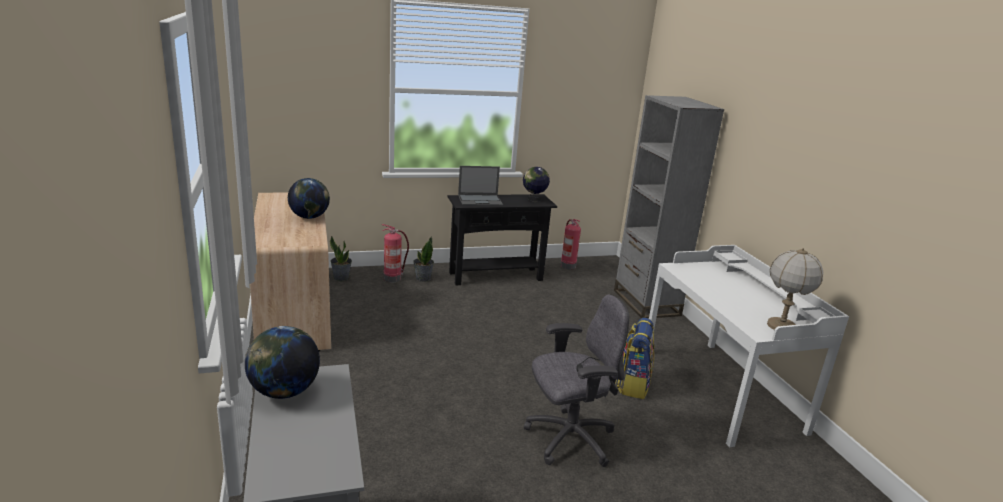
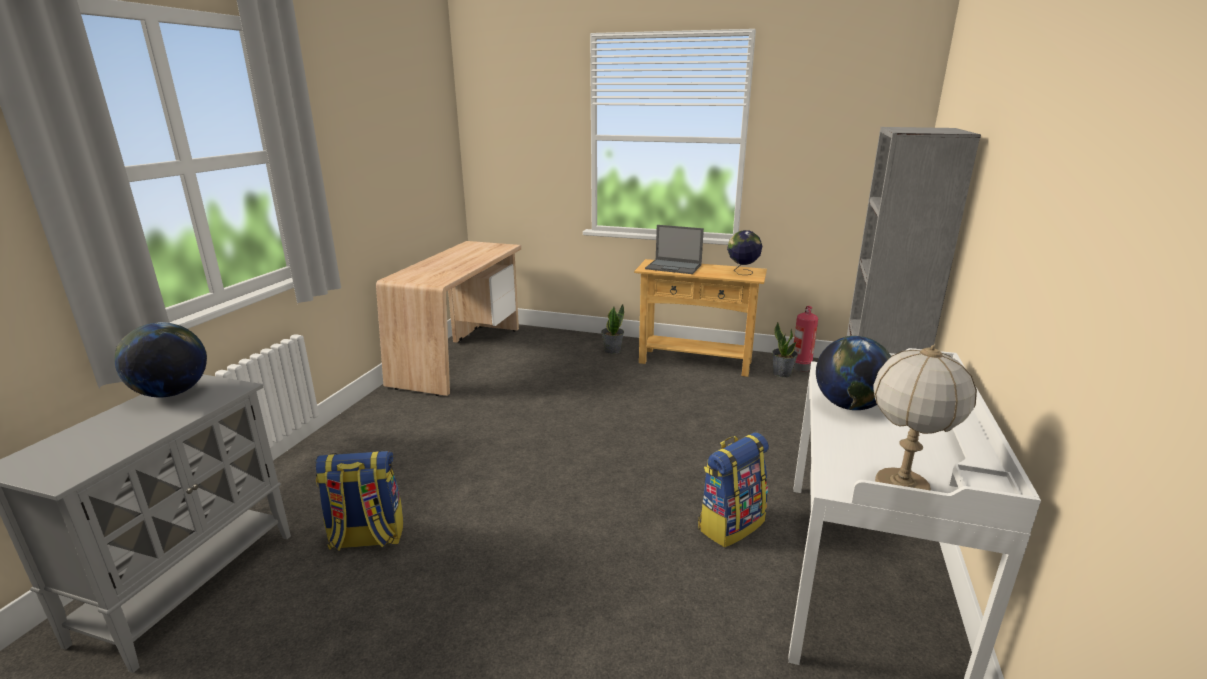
camera: 35 degrees right, 0 degrees up
(309, 217) = (471, 263): globe -> globe (849, 406)
(341, 277) = (535, 336): potted plant -> potted plant (782, 373)
(393, 278) = (582, 345): fire extinguisher -> none
(413, 477) = (366, 538): none -> backpack
(496, 276) = (695, 362): black console table -> beige console table
(568, 439) = (569, 561): grey office chair -> none

